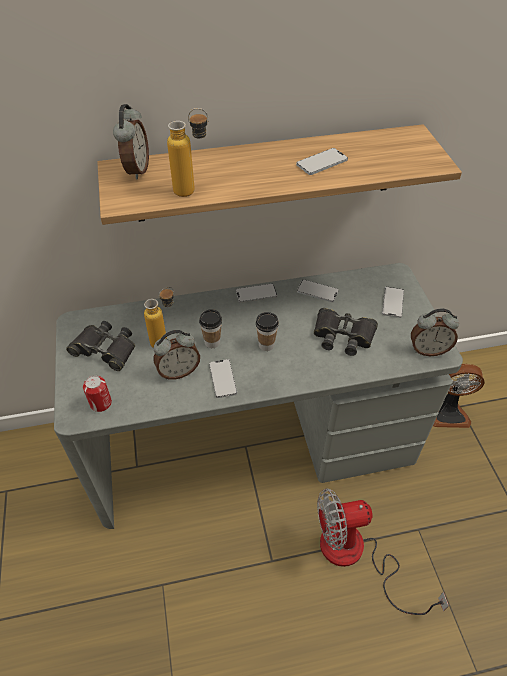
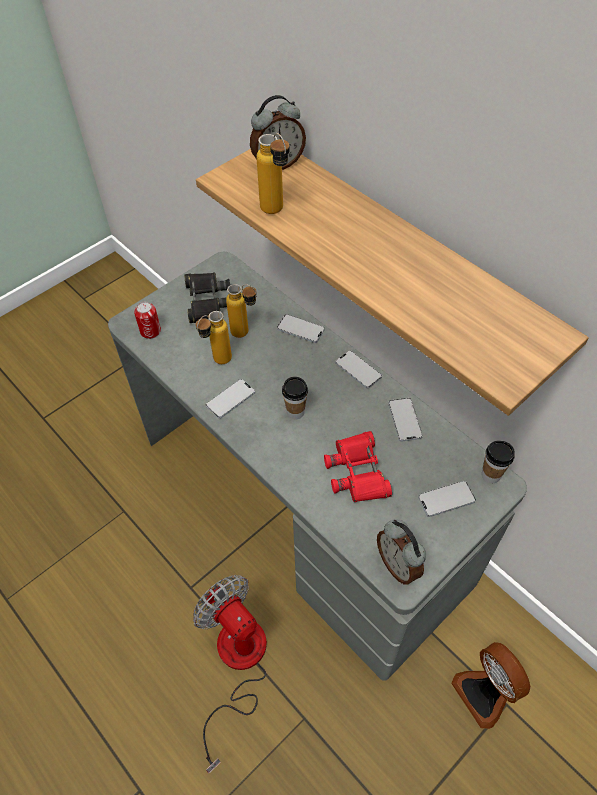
camera: 60 degrees right, 5 degrees up
(178, 371) = (217, 363): alarm clock -> bottle
(212, 342) = (268, 369): cup -> cup (490, 475)
(322, 162) = (409, 279): phone -> phone (300, 329)
(343, 335) = (357, 472): black binoculars -> red binoculars

